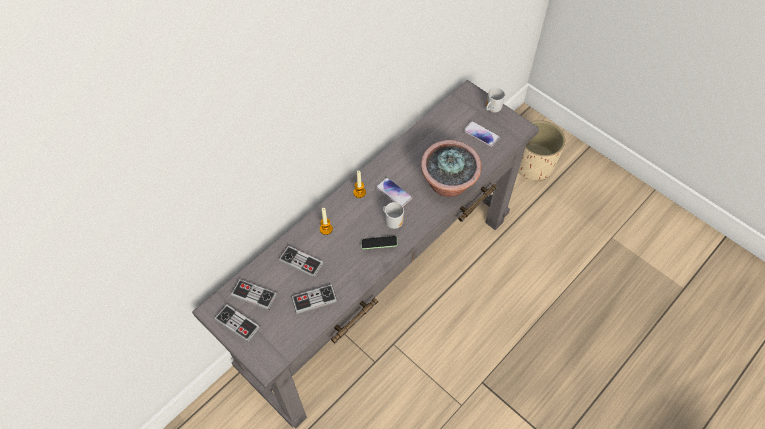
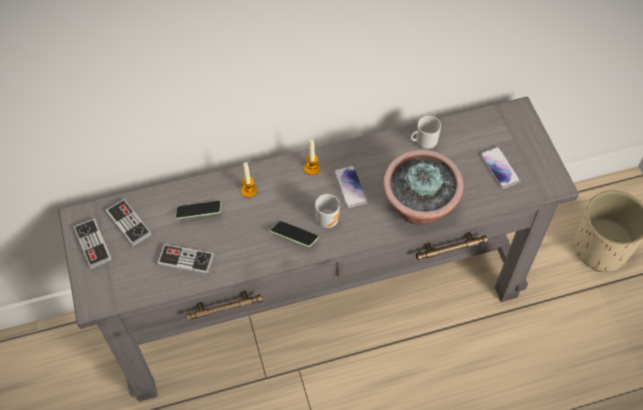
camera: 30 degrees right, 0 degrees up
(301, 262) = (199, 213): game controller -> phone
(491, 109) = (533, 144): mug -> mug (424, 142)

